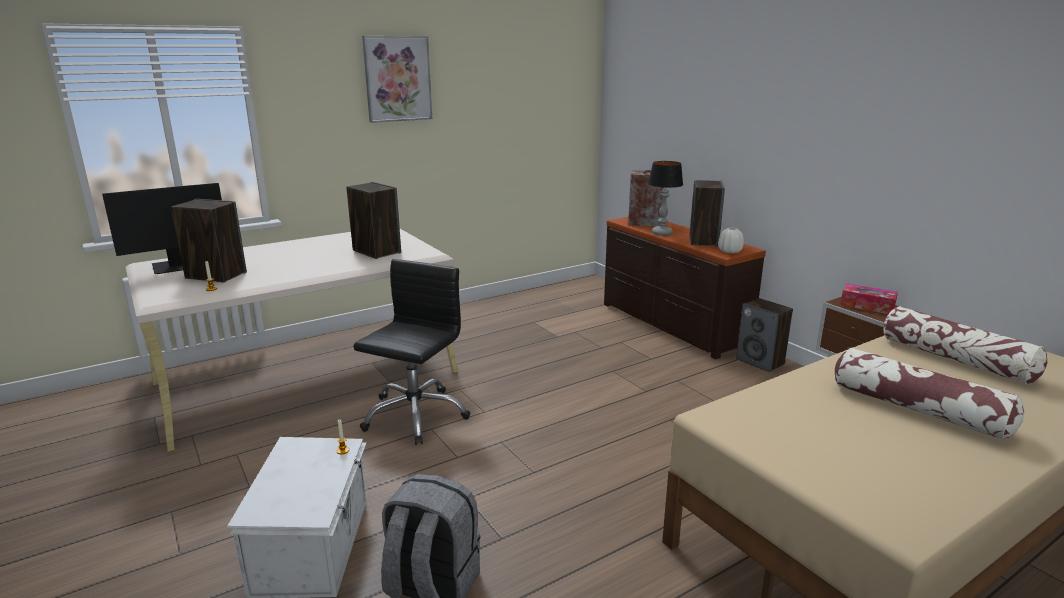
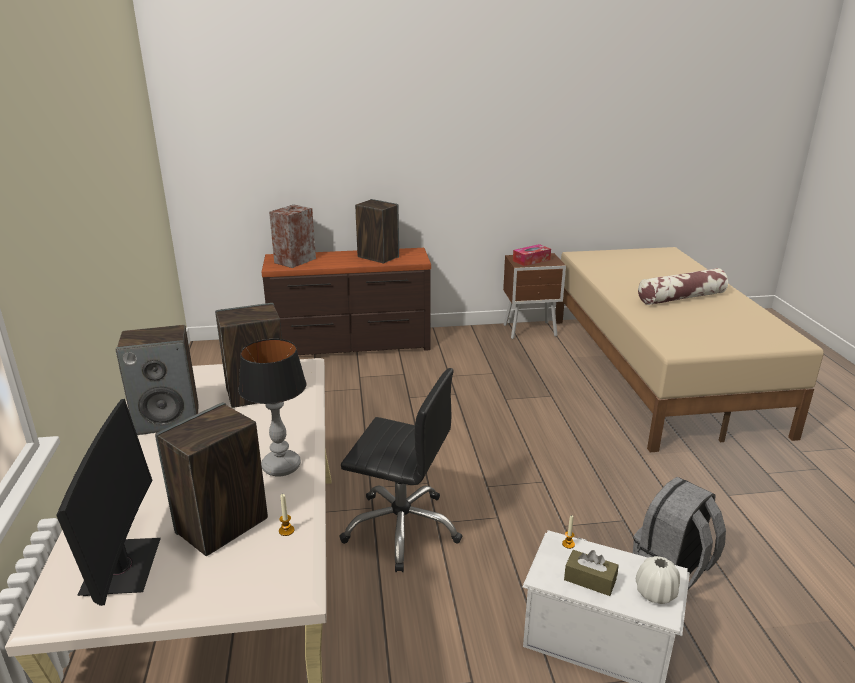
camera: 65 degrees left, 5 degrees up
(291, 467) = (590, 580): none -> brown tissue box
(397, 79) = (67, 163): picture -> none
(415, 415) = (402, 528): black office chair -> black office chair turned 150 degrees clockwise
(662, 233) = (336, 263): table lamp -> table lamp (282, 467)
(729, 251) = (414, 257): white vase -> white vase (655, 593)
(760, 361) = (449, 336): speaker -> speaker (168, 420)
(955, 359) = (626, 269): pillow -> none

